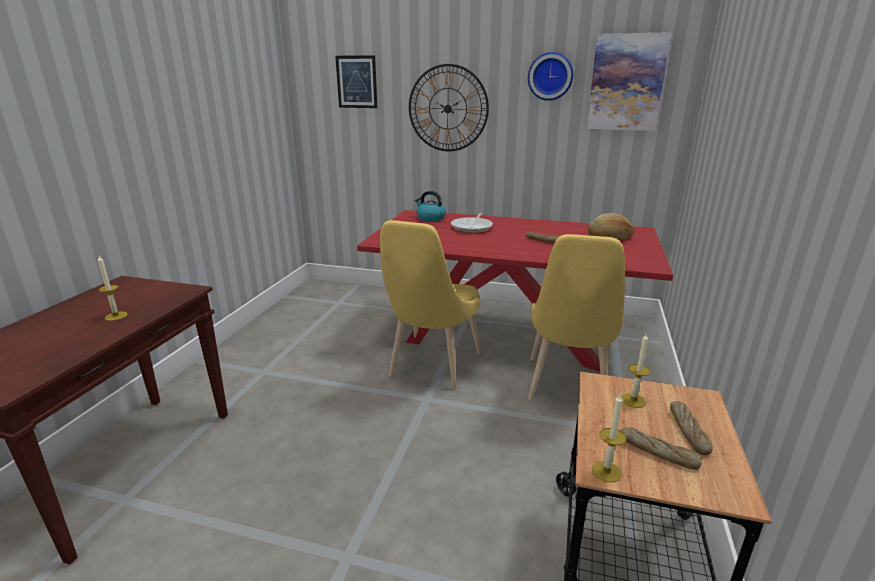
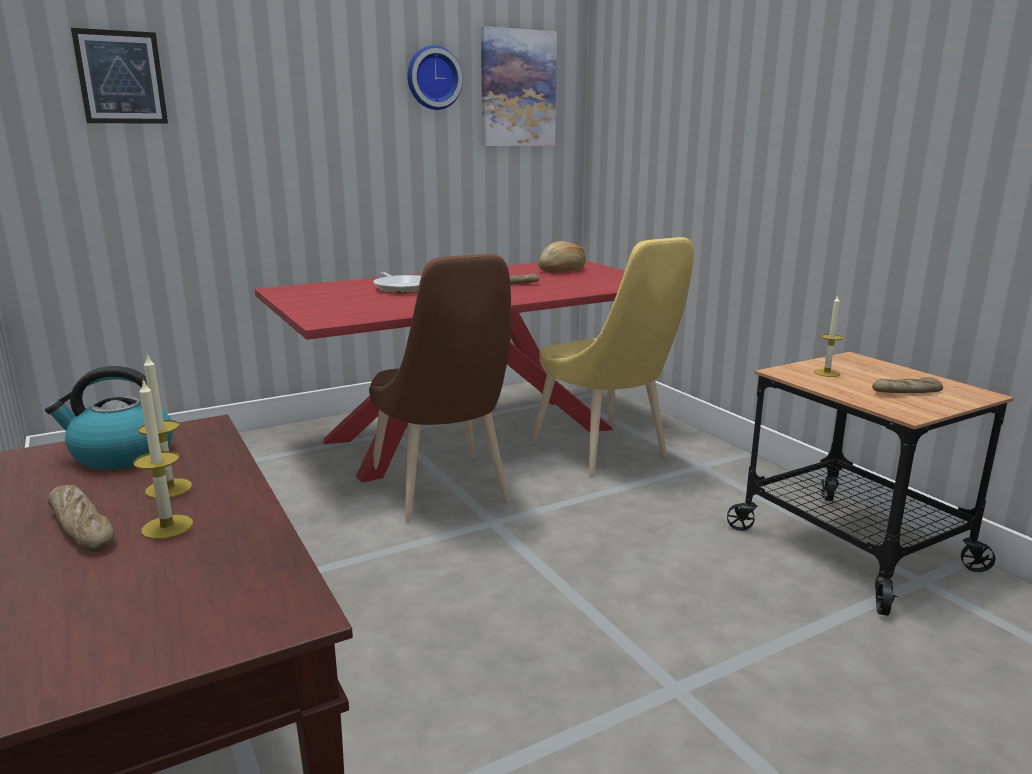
camera: 45 degrees left, 5 degrees down
(430, 218) = (322, 289): kettle -> kettle (121, 454)
(432, 368) = (443, 493): yellow chair -> brown chair
(448, 108) = (294, 123): wall clock -> none
(606, 471) = (912, 412): candle -> candle (167, 527)
(688, 431) = (890, 376): bread -> bread (82, 528)

